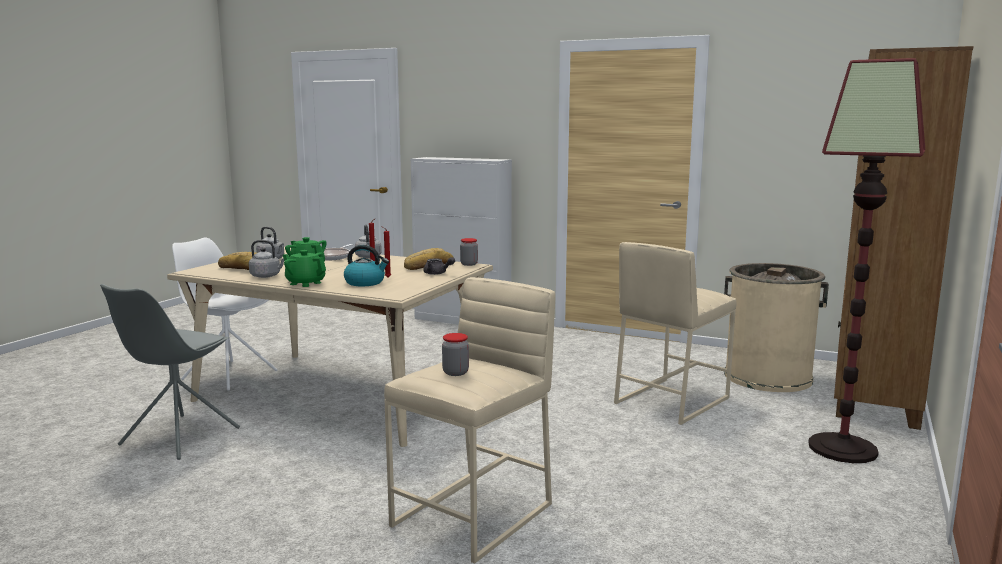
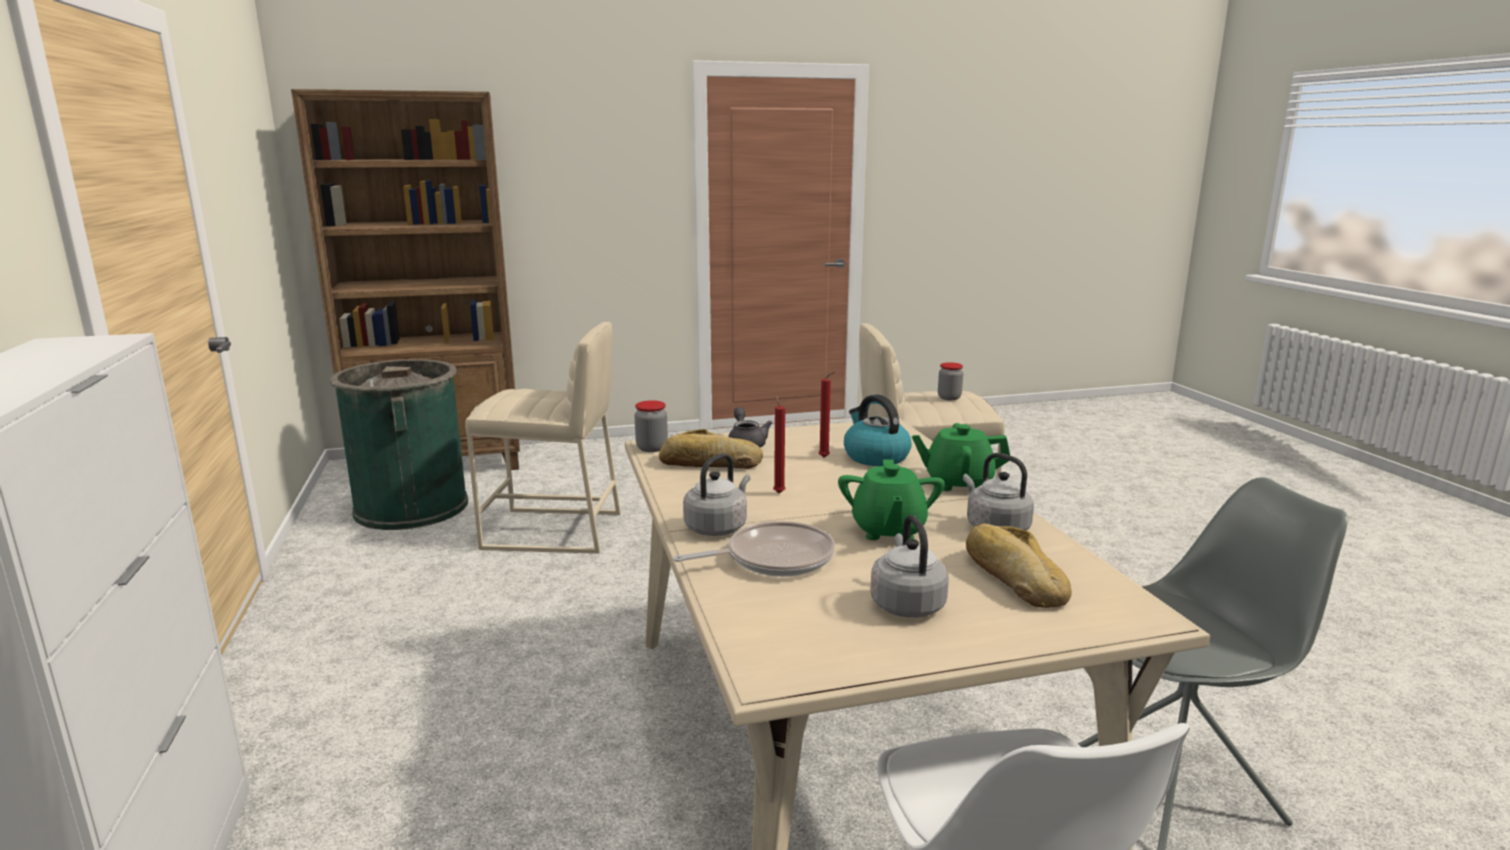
camera: 130 degrees left, 5 degrees up
(305, 283) = (958, 483): green teapot -> green teapot turned 105 degrees clockwise
(767, 377) = (411, 507): beige trash can -> green trash can
(843, 448) = (595, 460): floor lamp -> none

